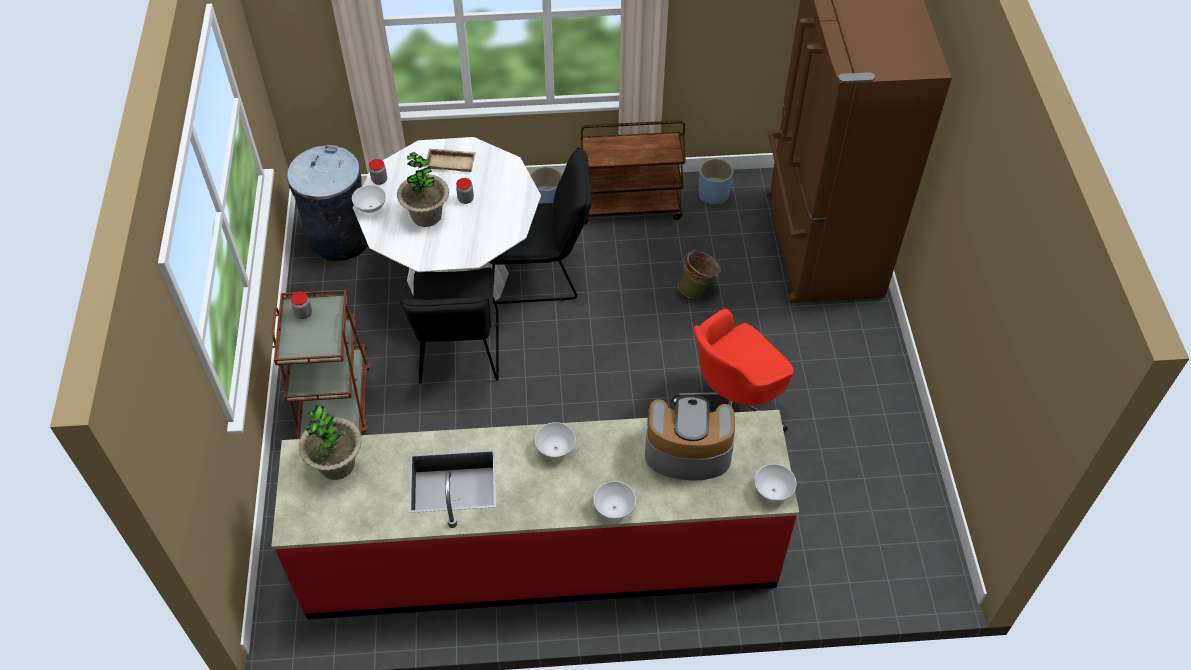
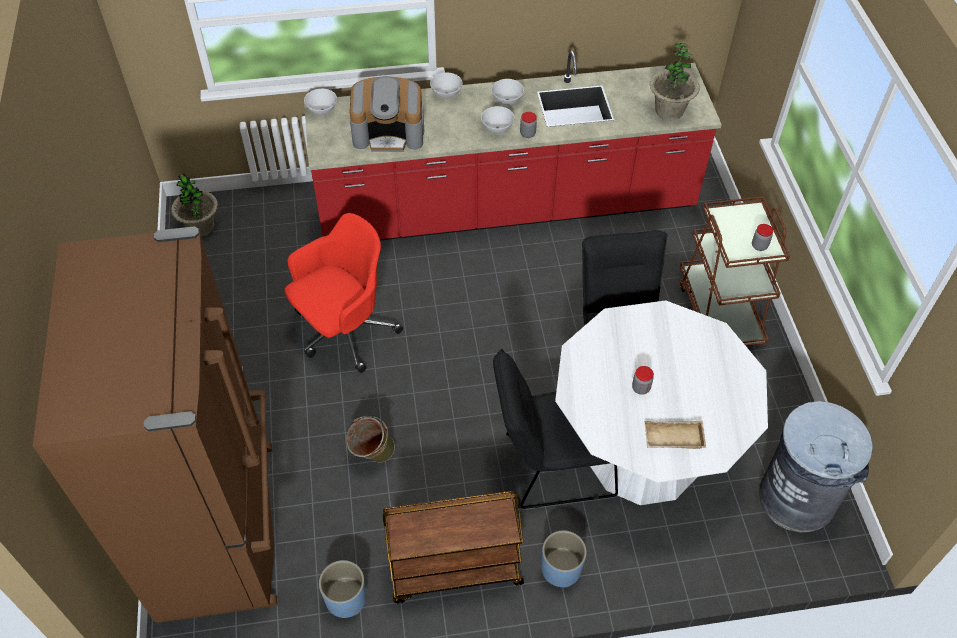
camera: 175 degrees right, 0 degrees up
(371, 207) = (745, 370): white bowl -> white bowl (507, 101)
(379, 180) = (750, 407): jar -> jar (527, 134)
(426, 216) = (678, 364): potted plant -> potted plant (200, 227)

